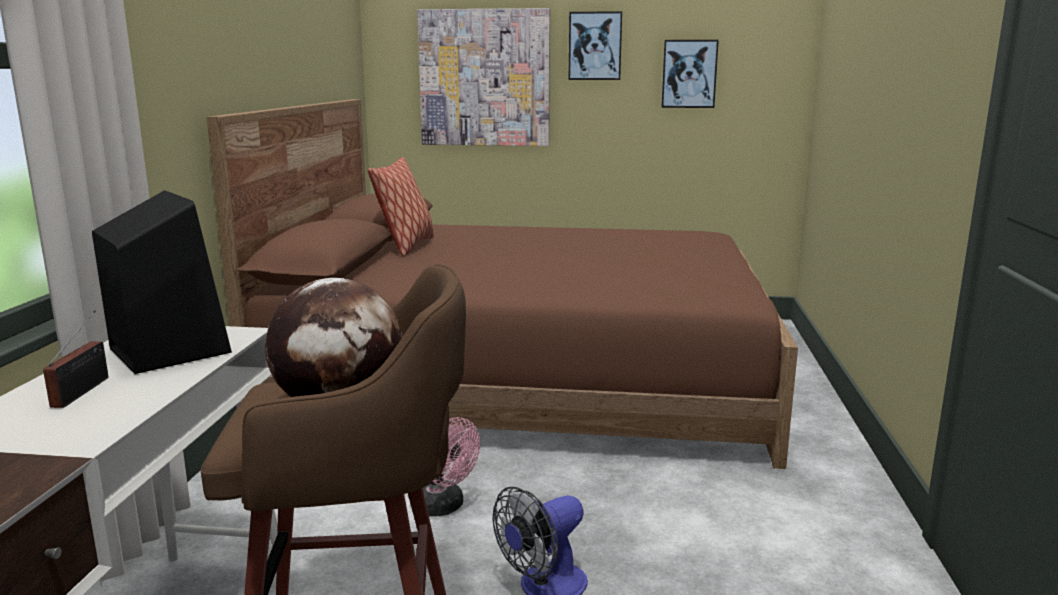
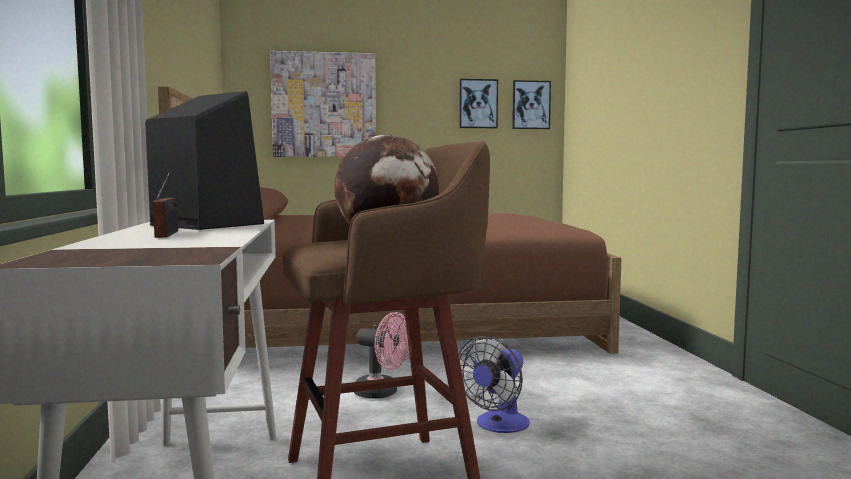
camera: 15 degrees left, 10 degrees down
(406, 246) = (286, 221): pillow -> none
(595, 46) = (409, 82): picture -> picture (531, 105)

